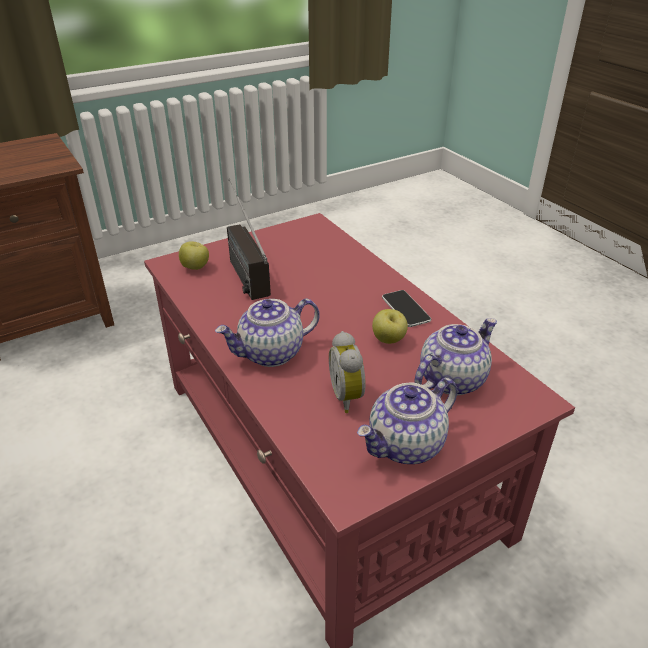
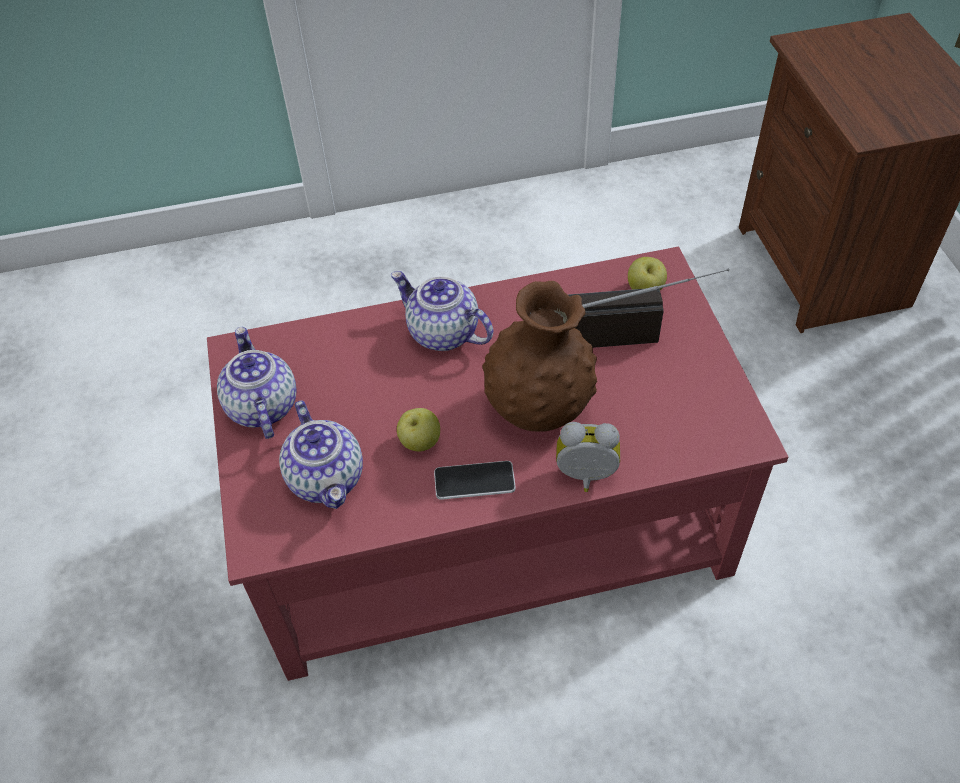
camera: 110 degrees right, 15 degrees up
(271, 353) = (442, 333): teapot -> teapot turned 45 degrees counterclockwise
(328, 294) = (539, 408): none -> brown vase
(349, 396) = (346, 381): alarm clock -> alarm clock (586, 478)

